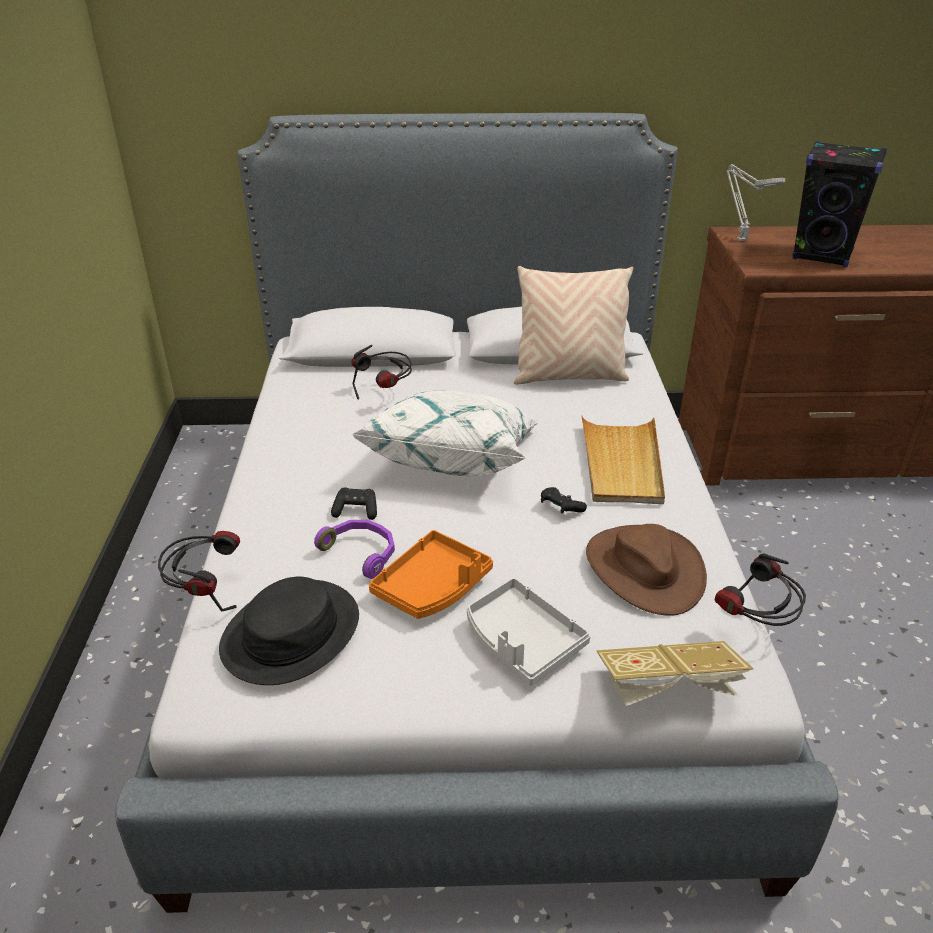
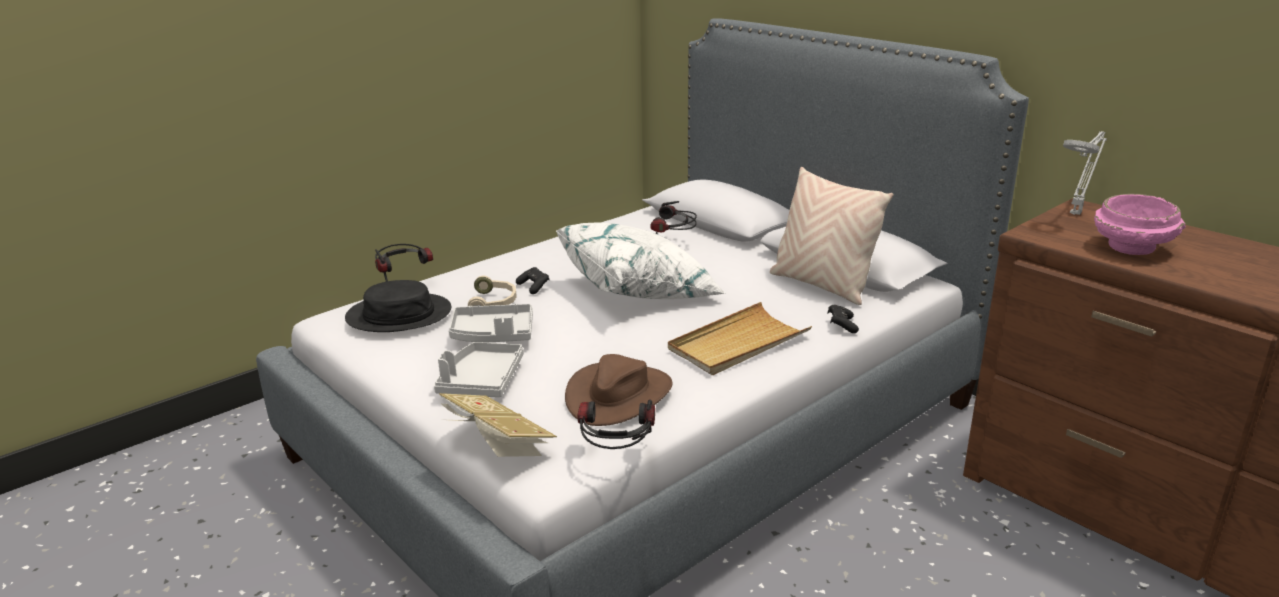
camera: 50 degrees right, 10 degrees down
(361, 552) = (494, 303): purple headphones -> beige headphones
(433, 587) = (493, 335): orange tray -> grey tray
(560, 508) = (643, 343): black game controller -> black game controller (841, 325)
(822, 256) = (1132, 248): black speaker -> pink bowl

